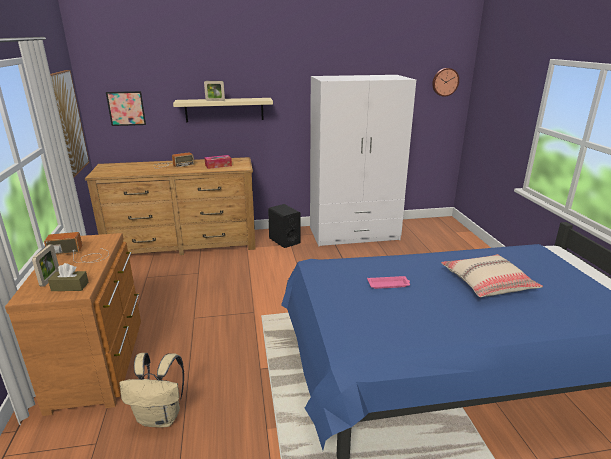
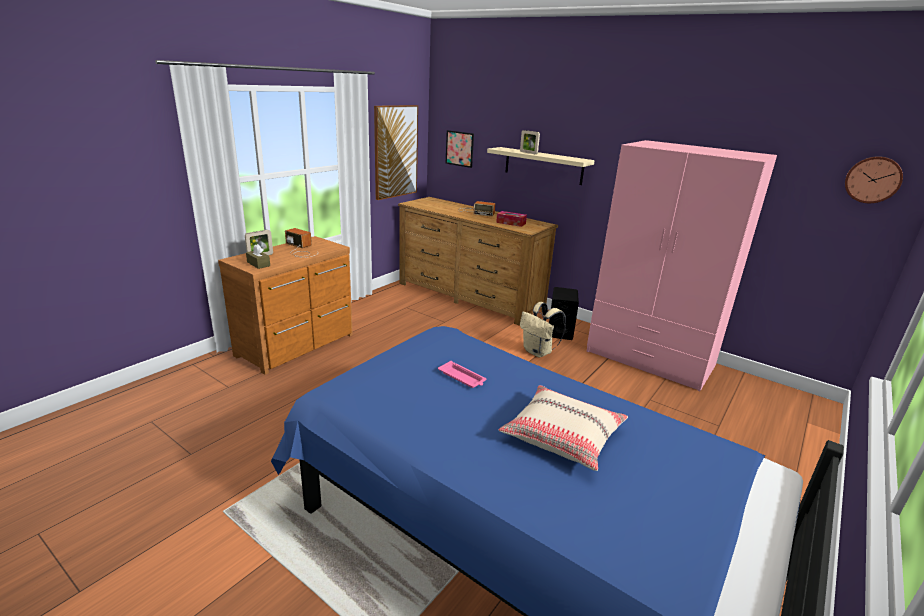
camera: 45 degrees right, 0 degrees up
(161, 417) = (273, 397): beige backpack -> beige backpack (538, 352)
(354, 234) = (650, 359): white wardrobe -> pink wardrobe

